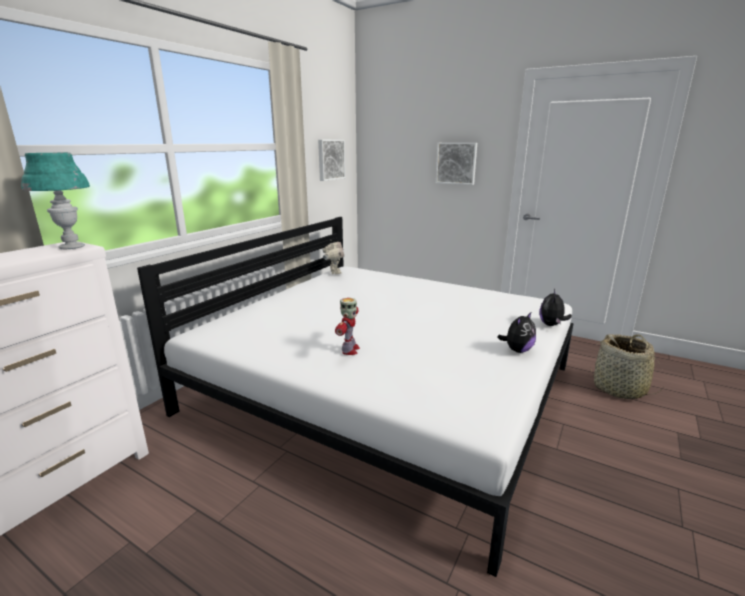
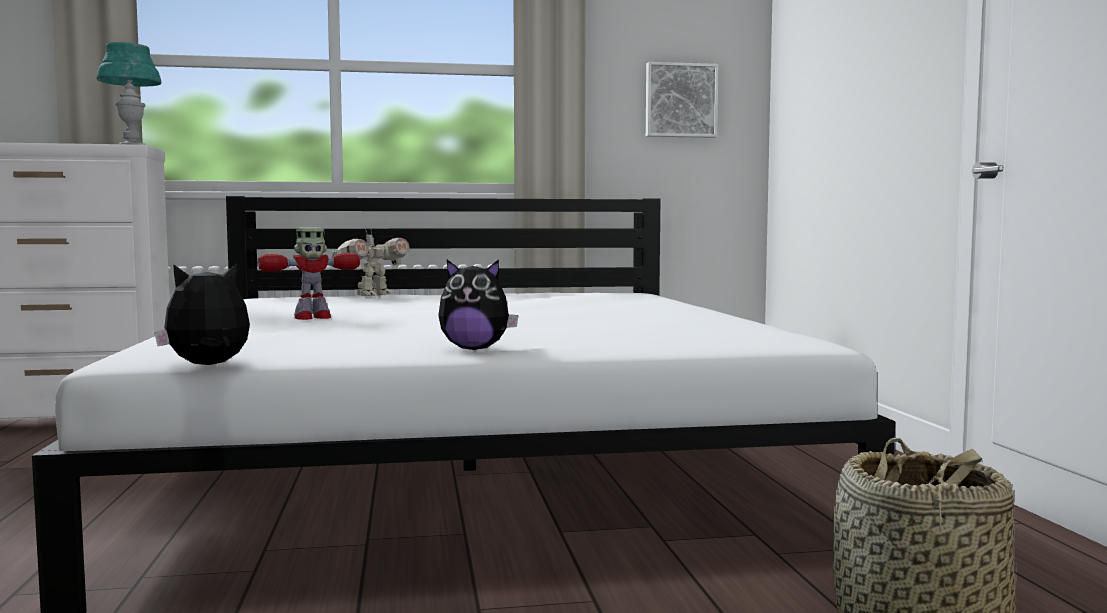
camera: 50 degrees right, 15 degrees down
(334, 272) = (597, 291): toy robot -> toy robot (372, 295)
(456, 163) = (881, 70): picture -> none
(551, 325) = (669, 351): plush toy -> plush toy (208, 365)

